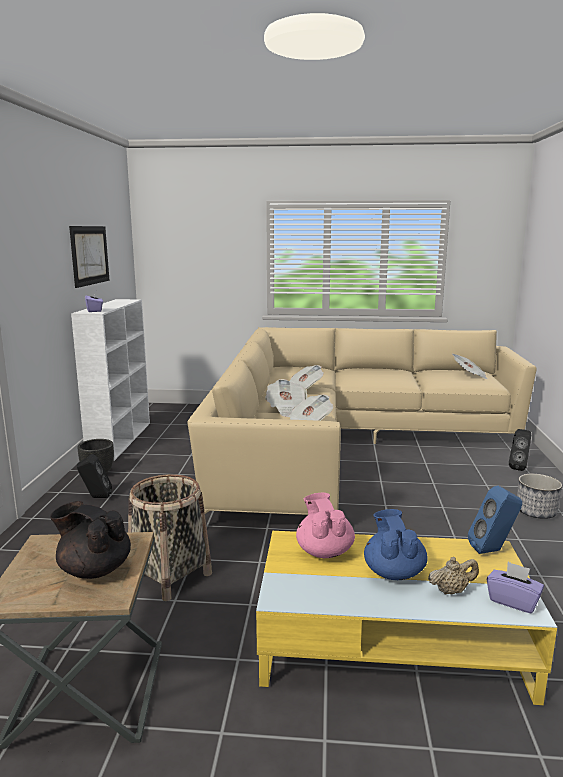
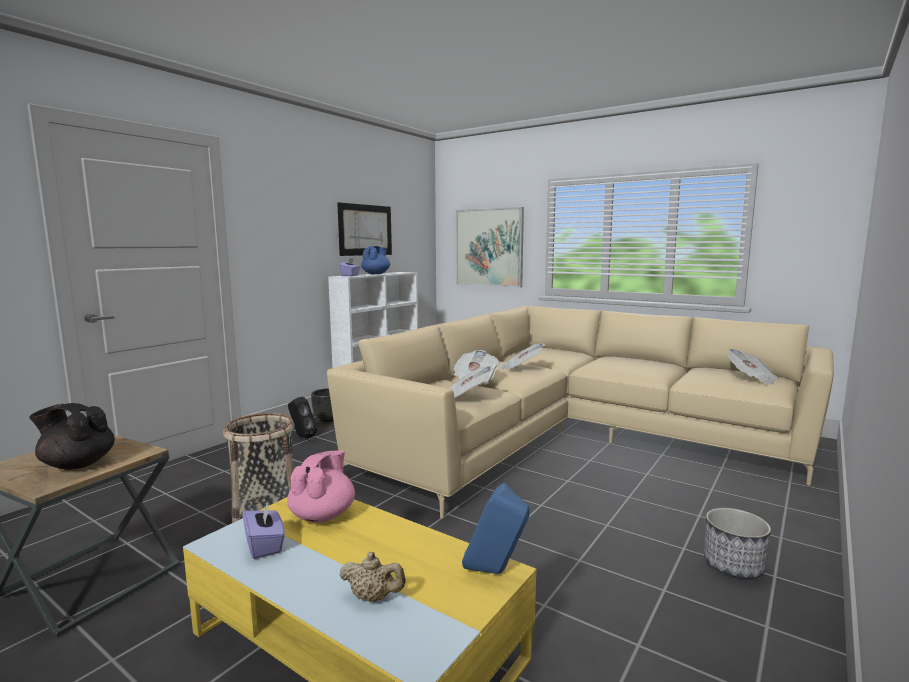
camera: 30 degrees right, 5 degrees down
(94, 569) = (77, 464): black teapot -> black teapot turned 45 degrees counterclockwise
(202, 268) = (489, 247): none -> picture
(393, 572) = (350, 556): blue teapot -> blue teapot (376, 274)
(513, 601) = (422, 638): purple tissue box -> purple tissue box (265, 545)
(519, 467) = (776, 507): black speaker -> none

